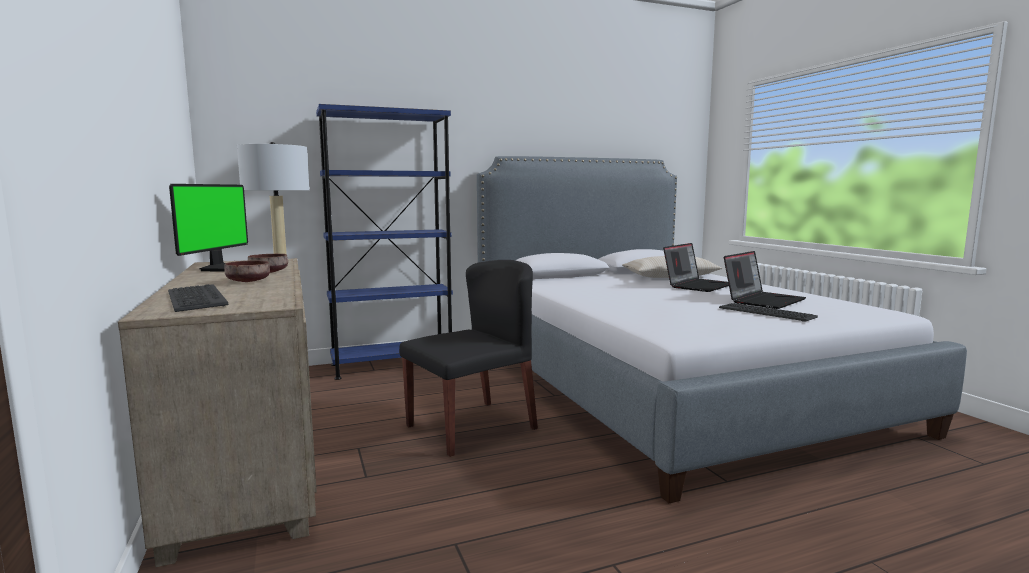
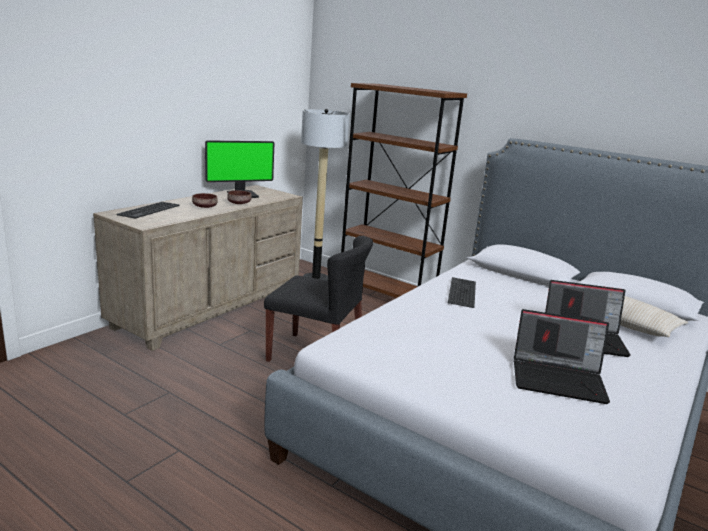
camera: 55 degrees right, 10 degrees up
(392, 365) = (386, 297): blue bookcase -> brown bookcase
(767, 313) = (488, 382): keyboard -> keyboard (462, 293)

